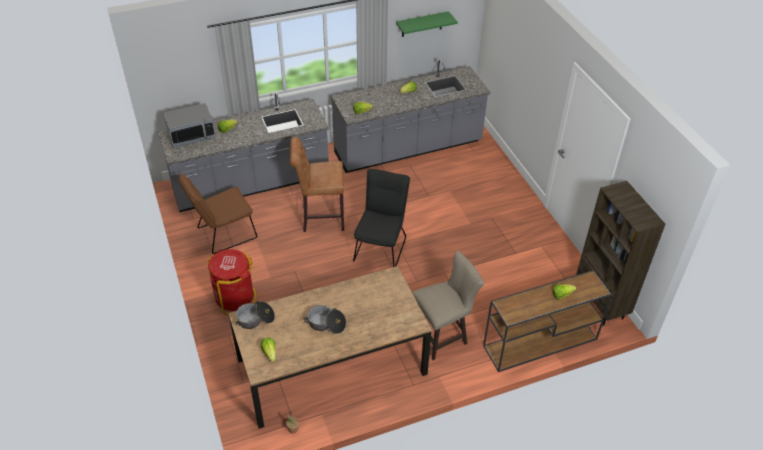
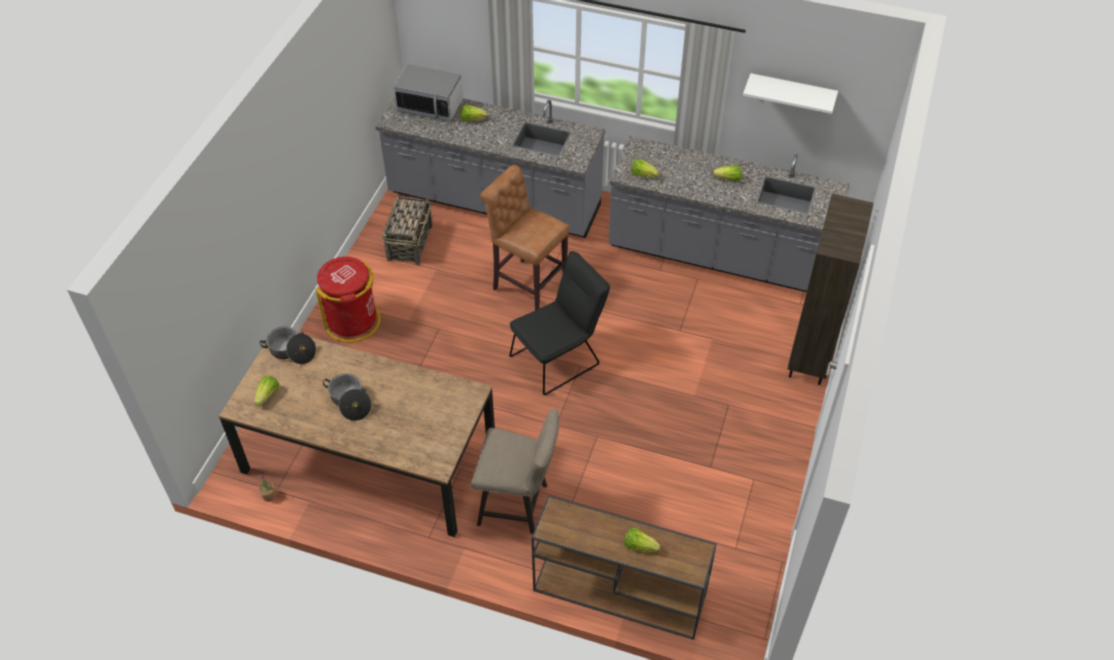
camera: 40 degrees right, 5 degrees up
(223, 234) = (410, 242): brown chair -> basket
(422, 24) = (791, 93): green shelf -> white shelf
(600, 304) = (748, 601): brown bookcase -> brown bookcase (811, 357)

